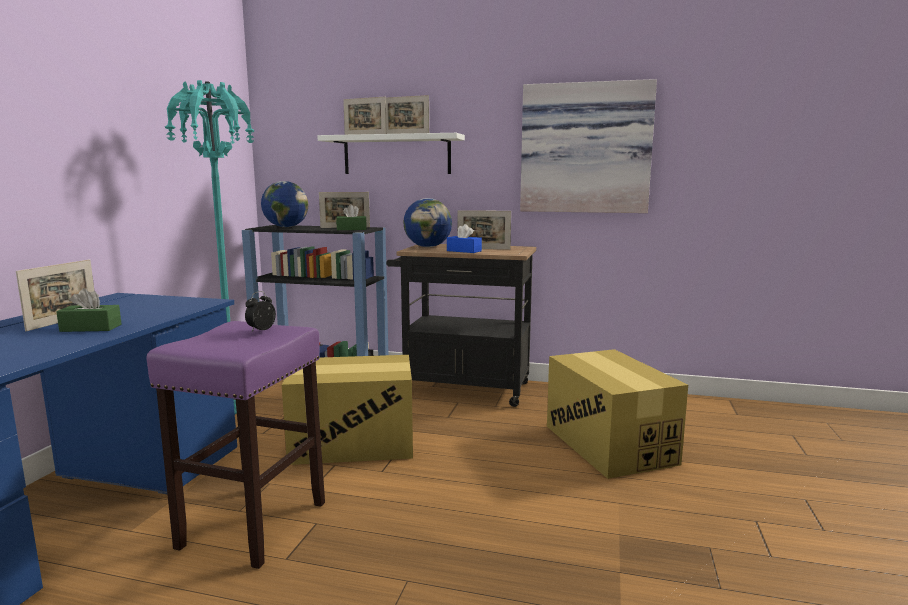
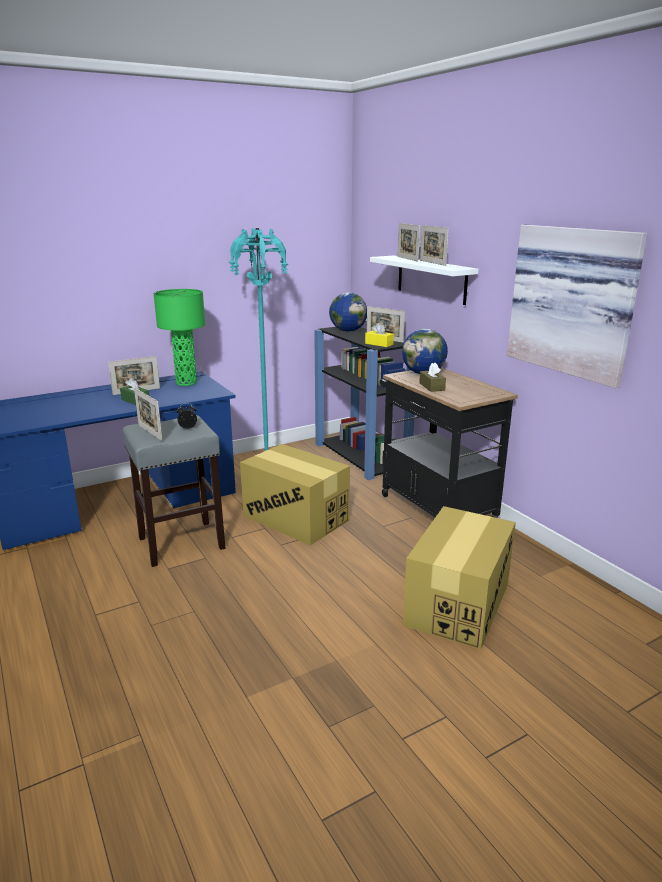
camera: 45 degrees right, 10 degrees up
(128, 303) = (186, 383): none -> green table lamp
(253, 525) = (180, 543): purple stool -> grey stool
(351, 229) = (379, 344): green tissue box -> yellow tissue box
(464, 251) = (432, 387): blue tissue box -> brown tissue box
(483, 249) = (457, 387): picture frame -> picture frame (150, 432)

